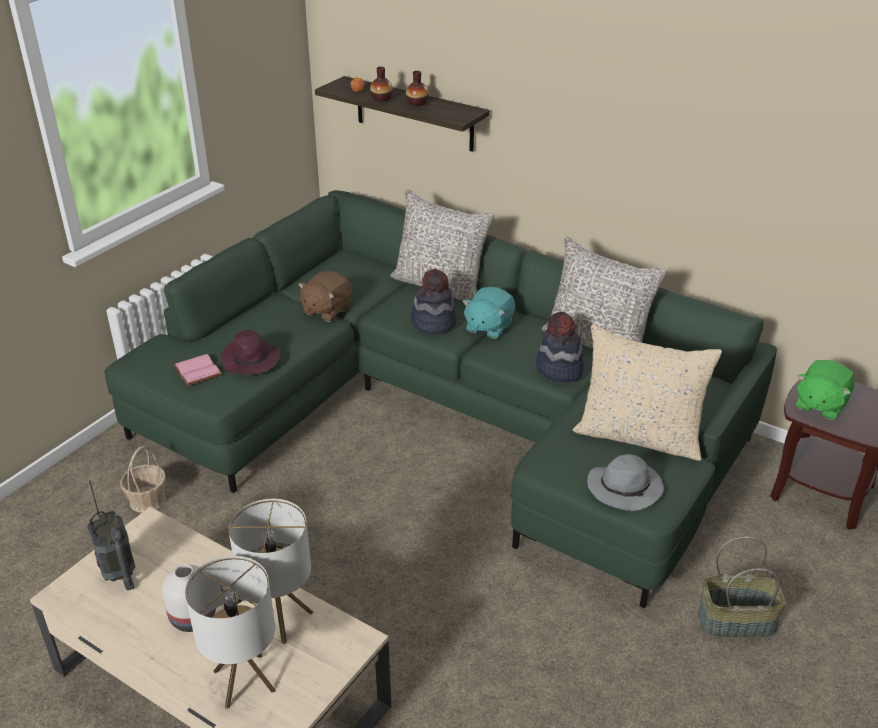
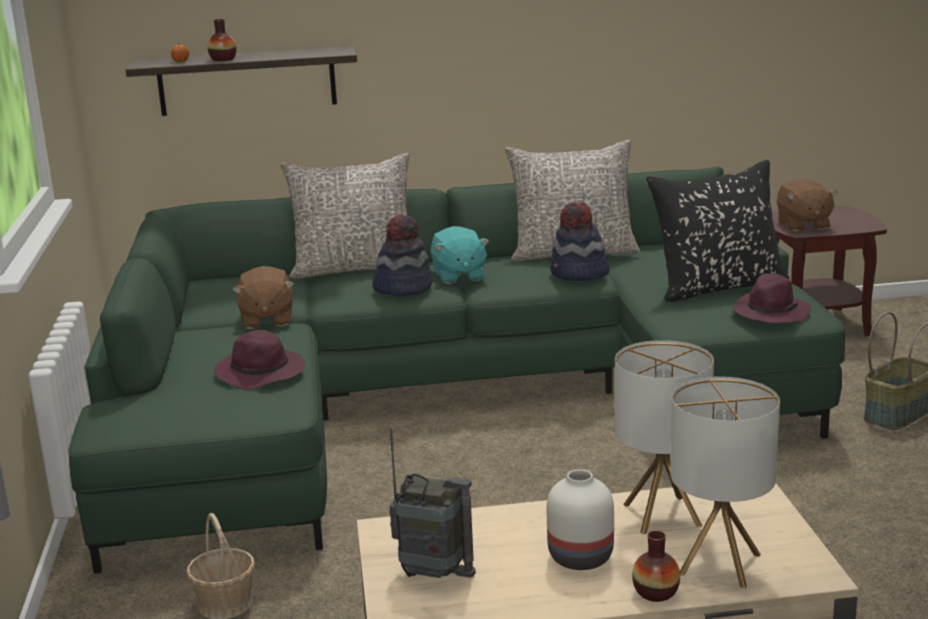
camera: 40 degrees left, 15 degrees down
(196, 371) = (211, 403): pink book -> none
(417, 103) = (270, 55): vase -> vase (655, 592)
(625, 488) = (770, 313): grey hat -> purple hat
(639, 436) = (717, 286): beige pillow -> black pillow
(819, 405) = (803, 225): green plush toy -> brown plush toy

